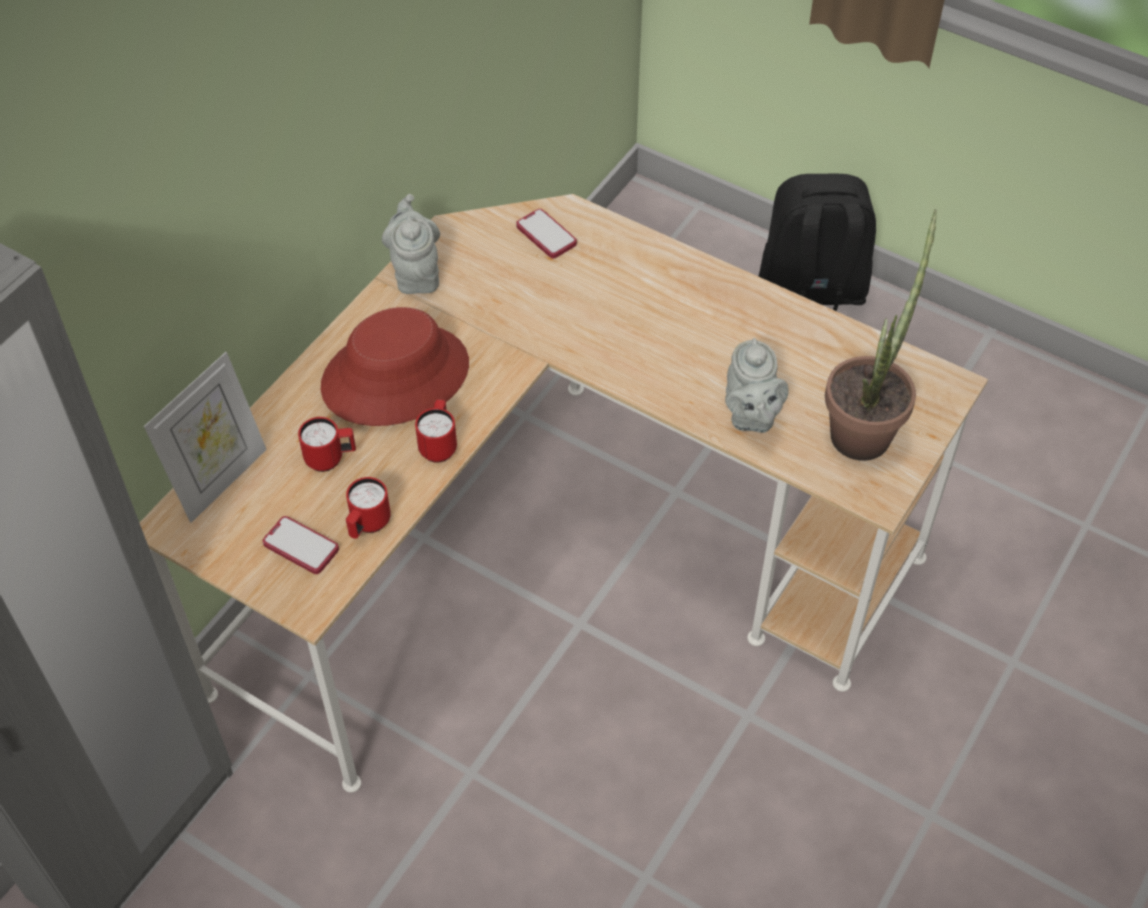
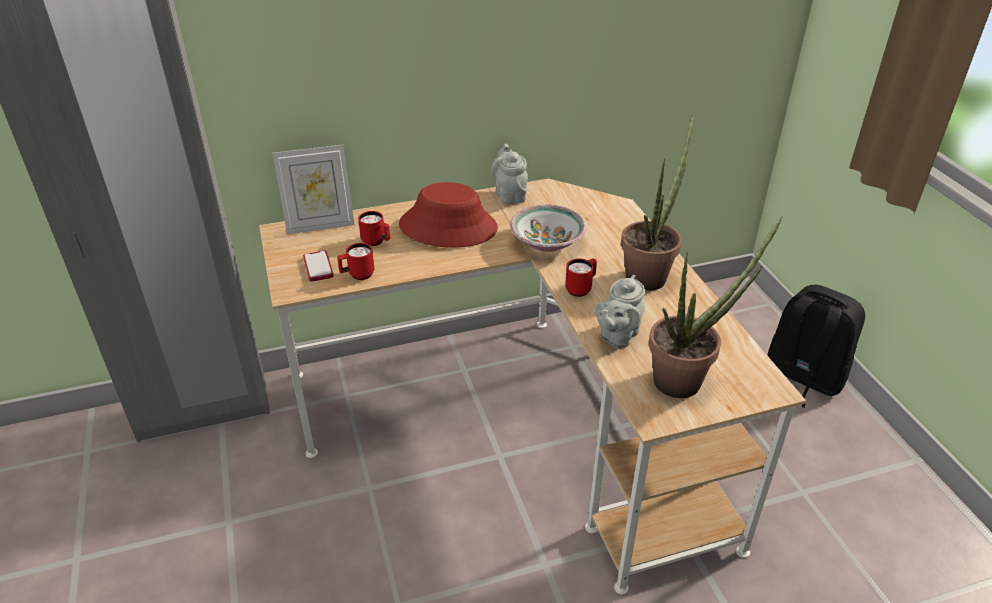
camera: 40 degrees right, 15 degrees down
(416, 273) = (510, 194): grey teapot -> grey teapot turned 45 degrees counterclockwise
(439, 445) = (432, 262): red mug -> red mug (581, 288)
(541, 325) = (547, 242): none -> bowl
(546, 235) = (596, 209): phone -> none
(701, 304) = (649, 274): none -> potted plant

